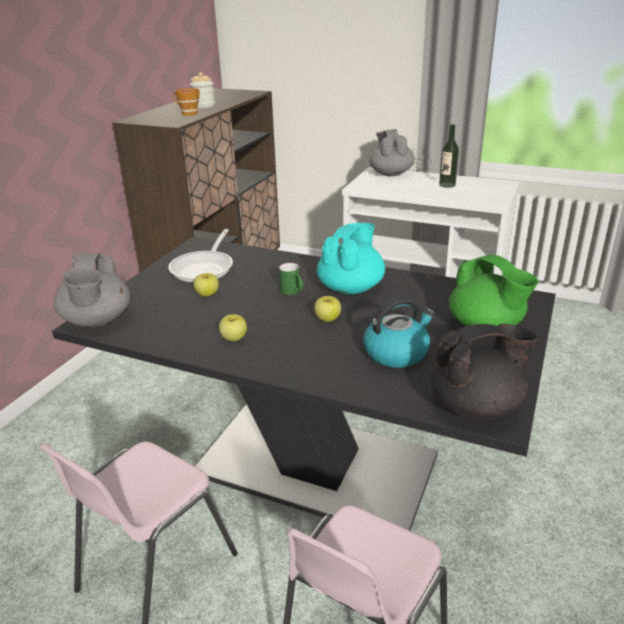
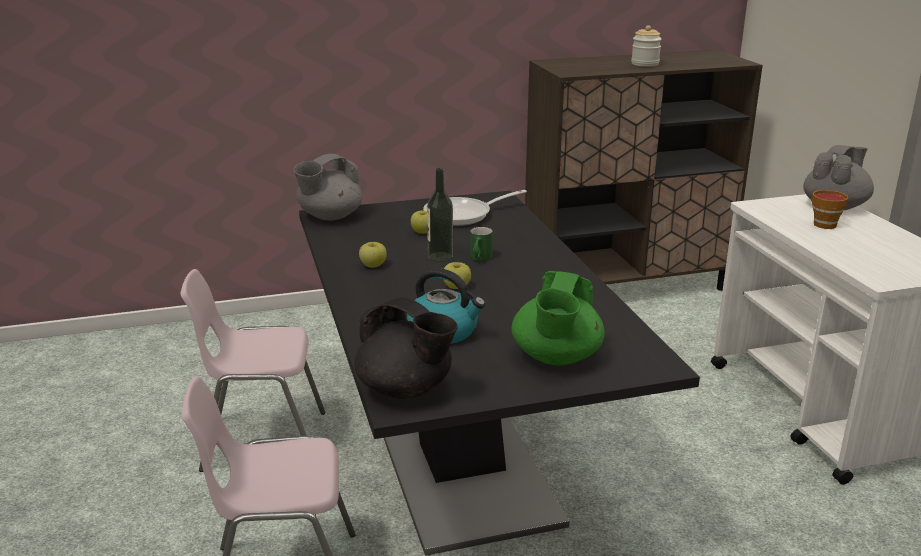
camera: 50 degrees right, 5 degrees down
(187, 114) = (607, 67): cup -> cup (822, 224)
(351, 288) = (528, 278): turquoise teapot -> none
(447, 185) = (872, 241): bottle -> bottle (440, 257)

